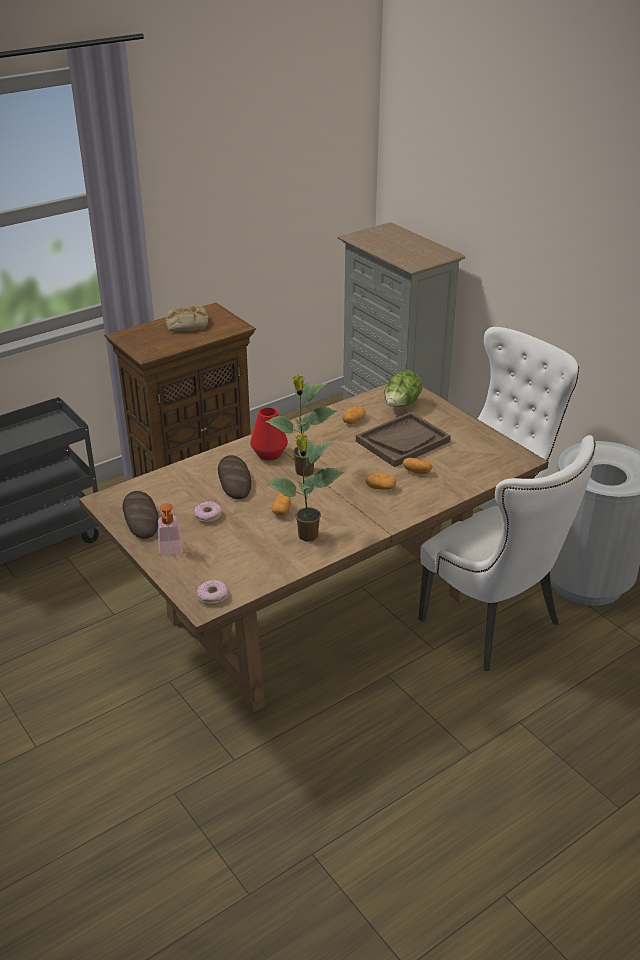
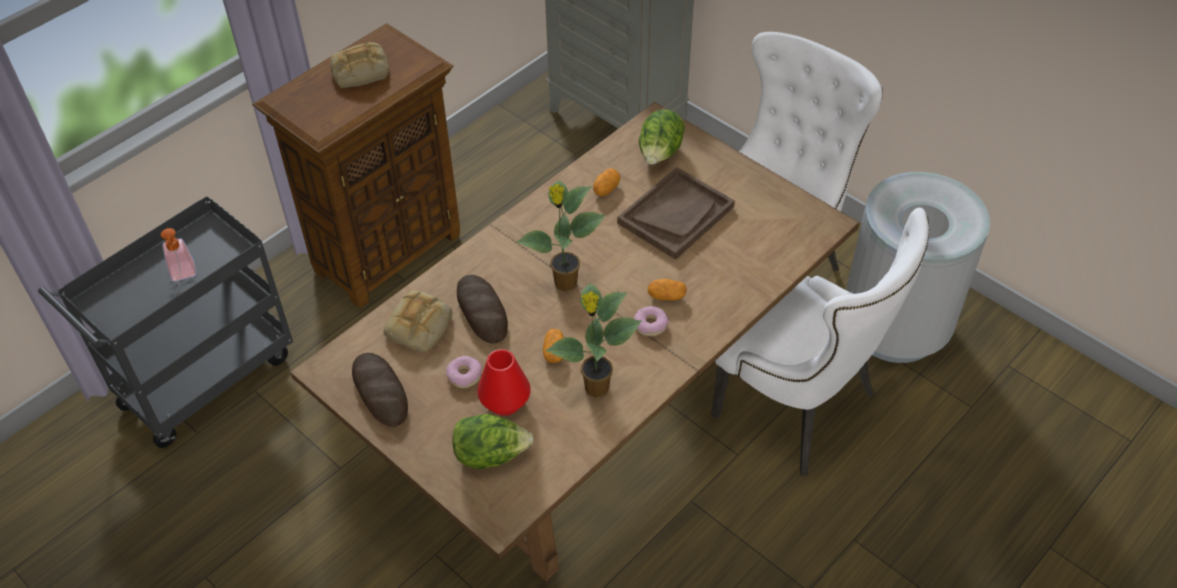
camera: 10 degrees left, 15 degrees up
(170, 551) = (433, 440): soap dispenser -> soap dispenser (183, 275)
(184, 484) = (419, 327): none -> bread
(211, 565) = (491, 455): none -> lettuce
(212, 596) = (505, 503): donut -> donut (650, 325)
(269, 454) = (514, 260): red vase -> red vase (505, 402)
(417, 471) = (704, 263): potato -> none

